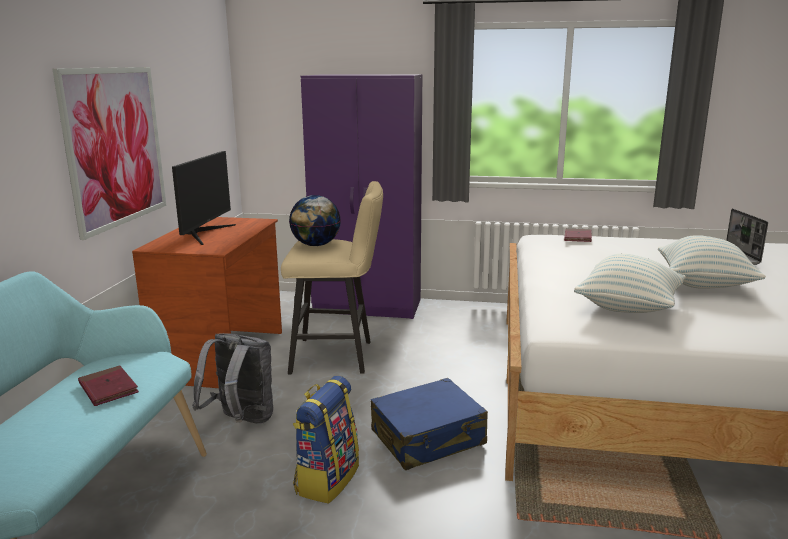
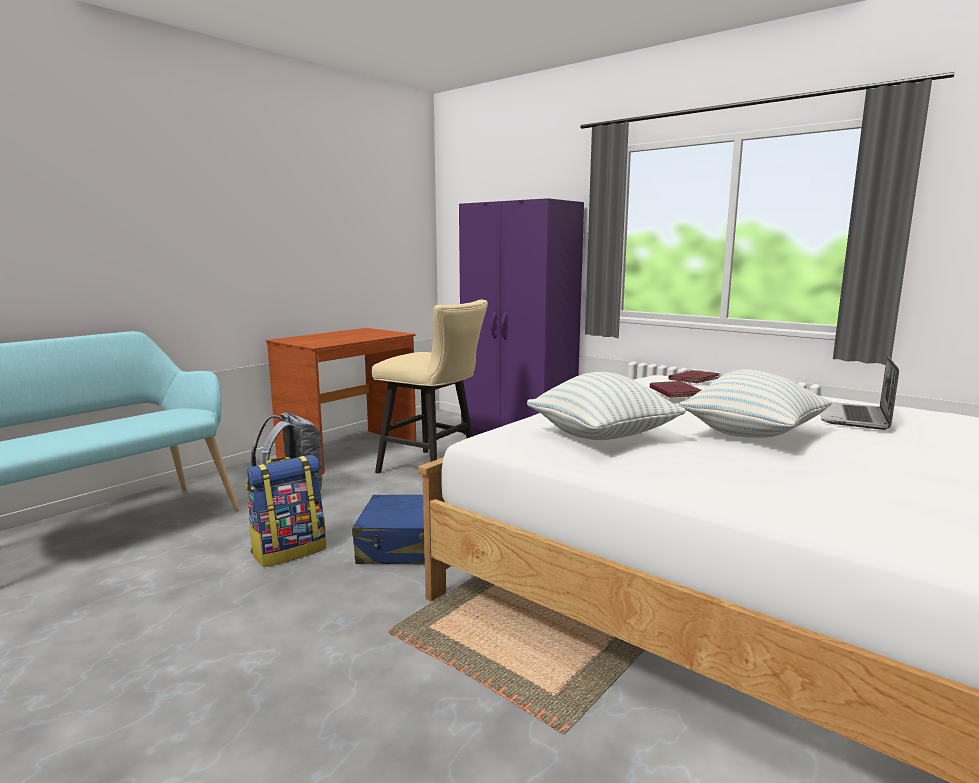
camera: 30 degrees right, 5 degrees down
(108, 389) = (133, 422): red book -> red book (675, 392)
(115, 147) = (263, 253): picture -> none
(204, 233) = (337, 336): monitor -> none
(315, 245) = (413, 354): globe -> none

